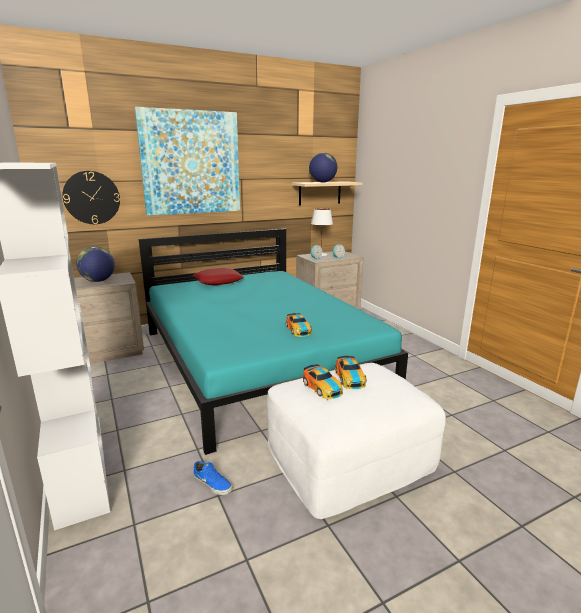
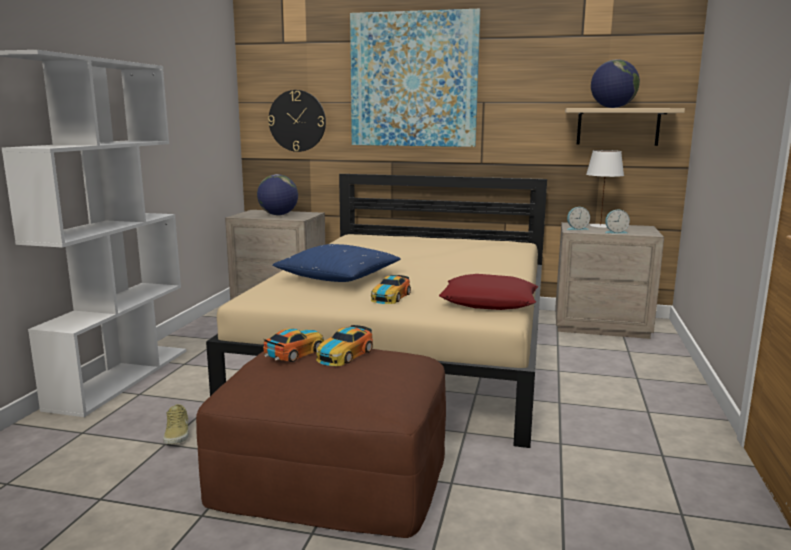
camera: 40 degrees right, 5 degrees down
(213, 483) = (178, 433): blue shoe -> beige shoe
(218, 281) = (422, 240): red pillow -> red pillow (489, 301)
(235, 324) = (338, 277): none -> blue pillow
(258, 360) = (410, 349): turquoise bed -> beige bed
(322, 387) = (295, 352): toy car -> toy car turned 150 degrees counterclockwise
(349, 456) = (333, 474): white ottoman -> brown ottoman

